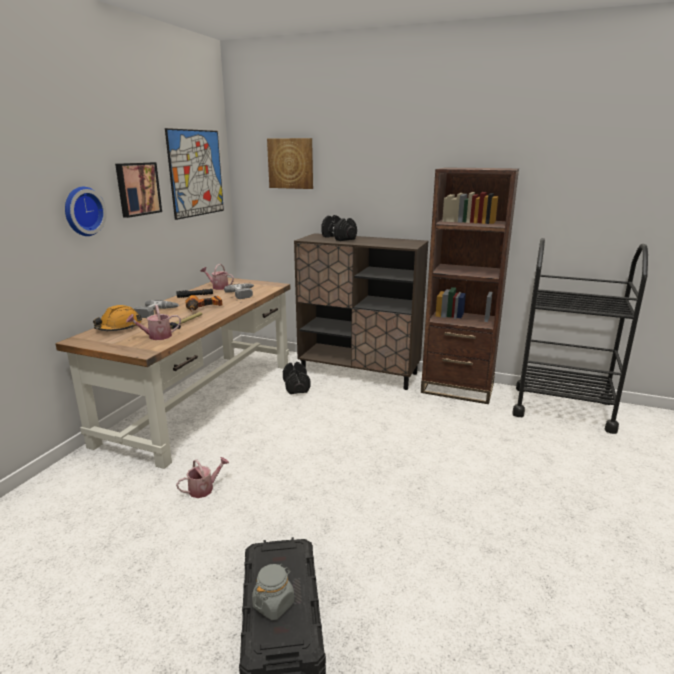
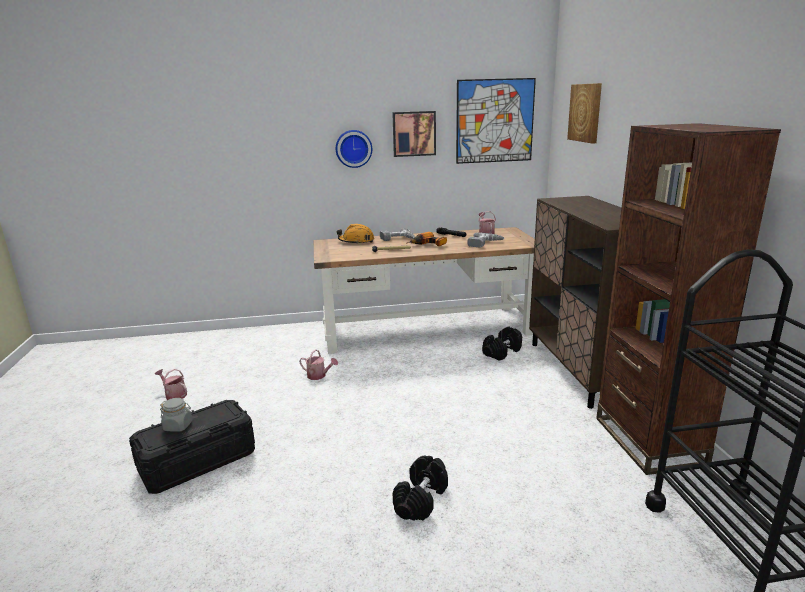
camera: 60 degrees right, 0 degrees up
(156, 336) = (354, 253): watering can -> watering can (174, 395)
(339, 238) = (586, 204): black dumbbell -> black dumbbell (421, 500)

